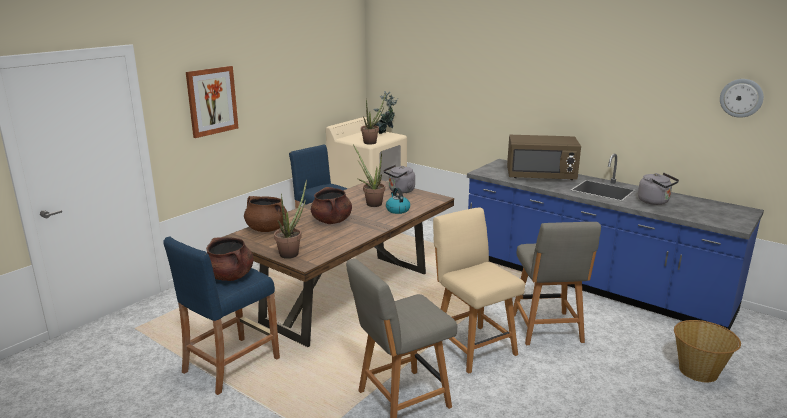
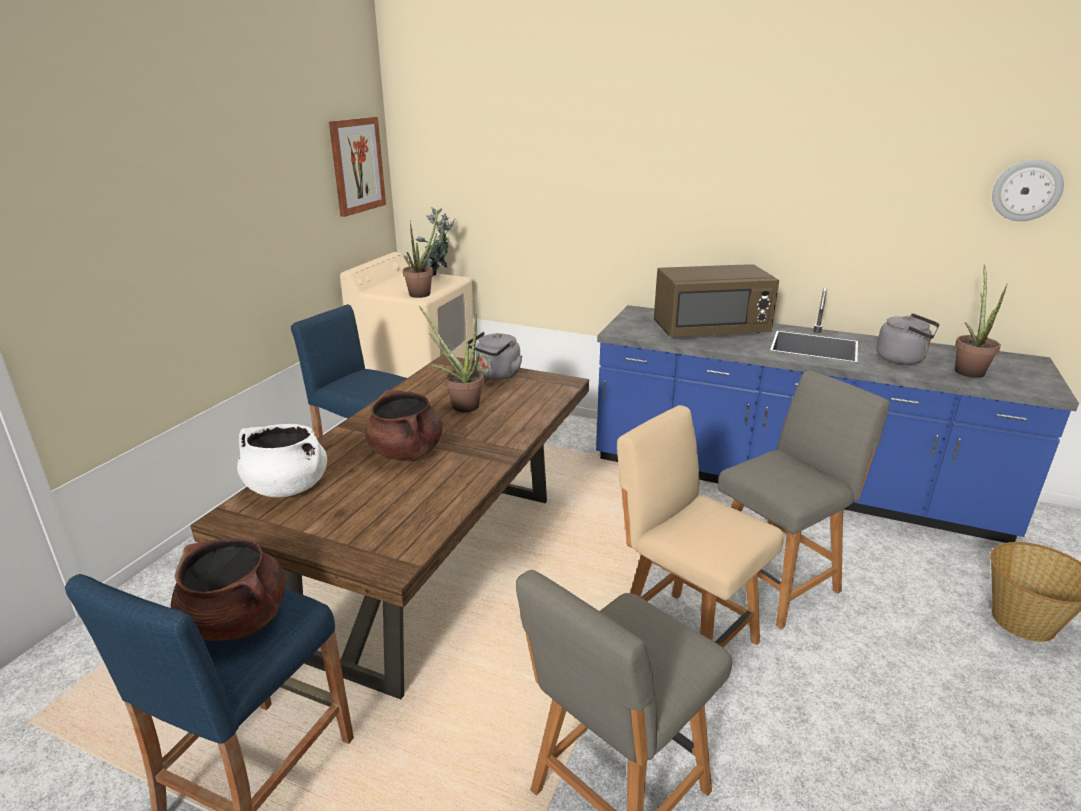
camera: 15 degrees left, 5 degrees up
(212, 101) = (129, 242): picture -> picture (357, 165)
(266, 229) = (286, 487): brown cooking pot -> white cooking pot
(292, 253) = (357, 541): potted plant -> potted plant (968, 370)
(397, 210) = (511, 414): kettle -> none
(547, 330) = (776, 581): grey chair -> grey chair turned 105 degrees counterclockwise

